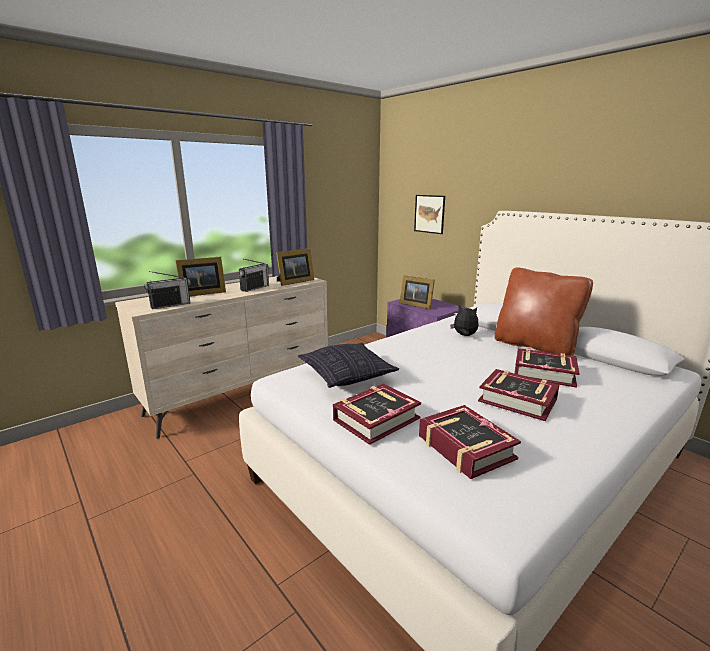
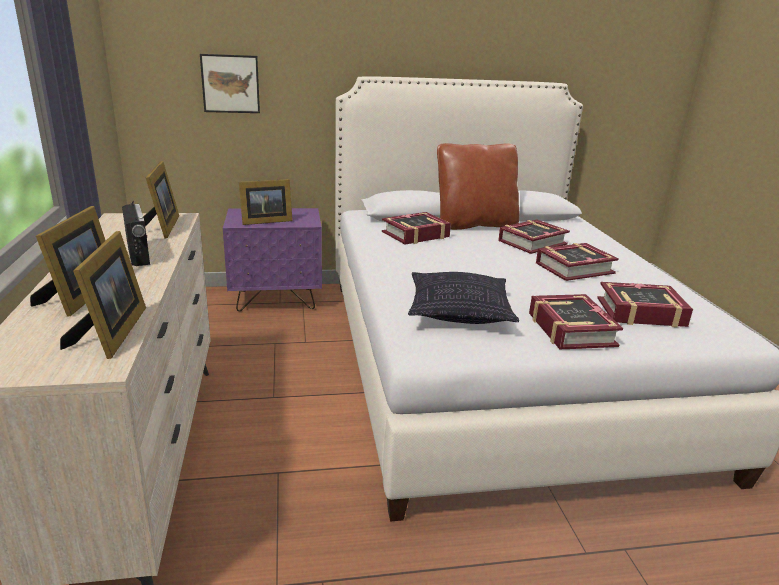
camera: 60 degrees left, 5 degrees up
(170, 305) = (112, 333): radio -> picture frame
(464, 335) = (415, 234): plush toy -> book

